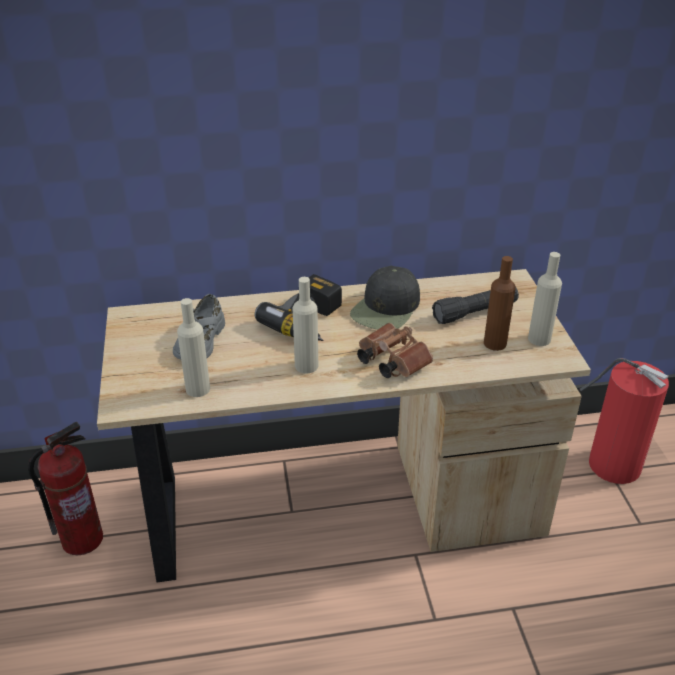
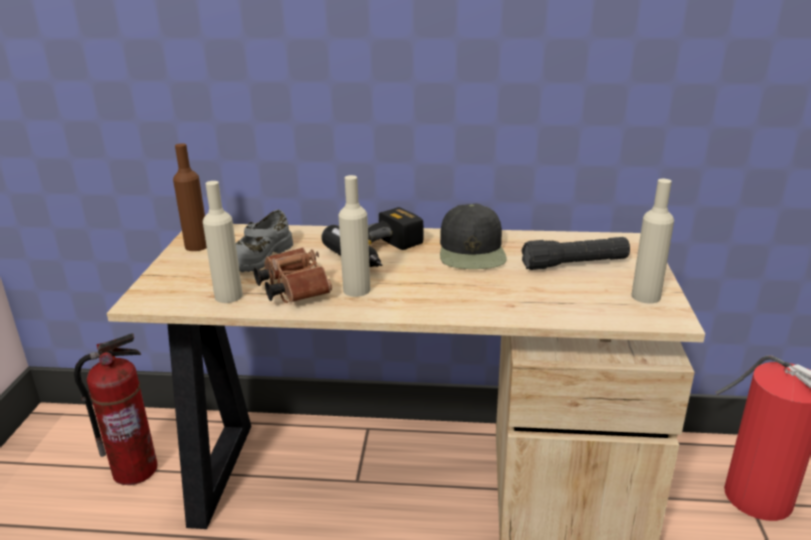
camera: 15 degrees right, 10 degrees down
(386, 308) = (472, 251): black cap -> black cap turned 45 degrees counterclockwise
(390, 361) = (454, 297): brown binoculars -> brown binoculars (292, 289)
(495, 343) = (587, 294): brown bottle -> brown bottle (197, 246)

